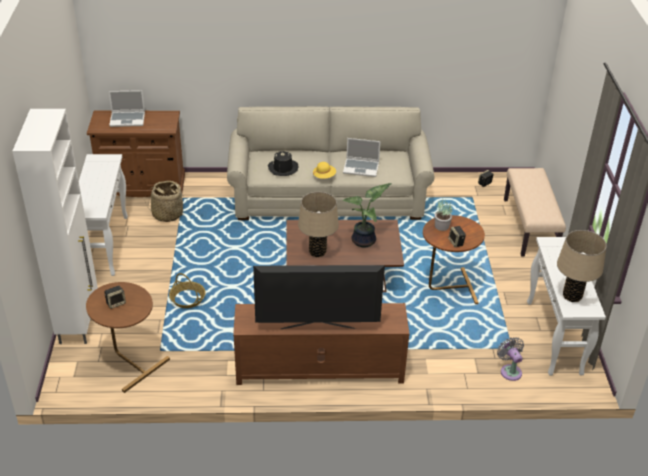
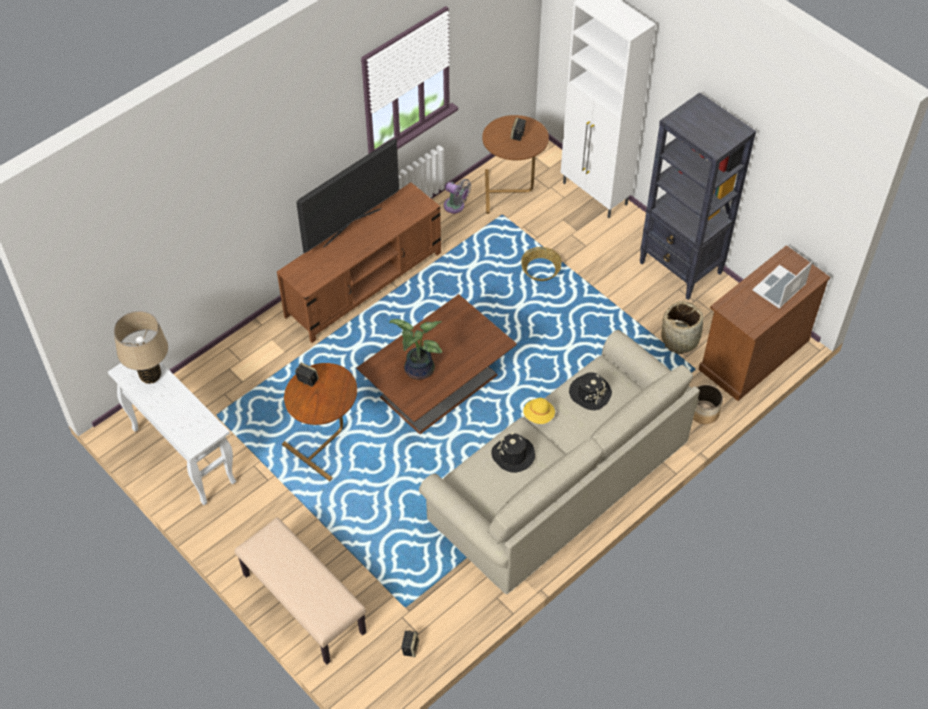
camera: 140 degrees right, 15 degrees up
(105, 245) = (681, 268): white console table -> black bookcase
(210, 180) = (703, 412): none -> planter
(317, 252) = (447, 326): beige table lamp -> none
(361, 168) = (513, 455): laptop -> black hat
(441, 226) = (338, 392): potted plant -> none
(510, 370) = (202, 390): grey fan -> grey fan (456, 206)

